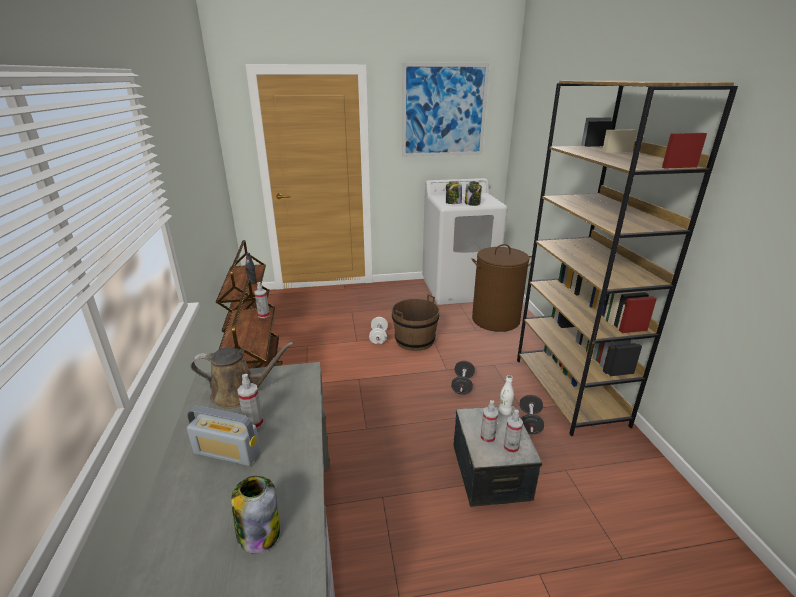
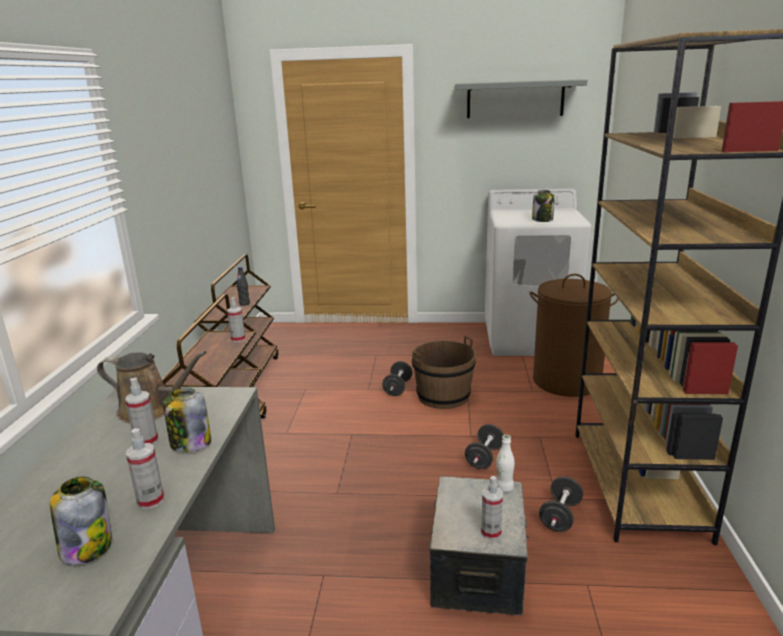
camera: 15 degrees right, 5 degrees down
(227, 453) = (102, 466): radio -> none
(378, 337) = (398, 388): white dumbbell -> black dumbbell
(444, 111) = (515, 99): picture -> grey shelf
(453, 203) = (516, 218): jar -> jar (190, 443)
(487, 438) = (464, 516): spray bottle -> spray bottle (151, 501)

